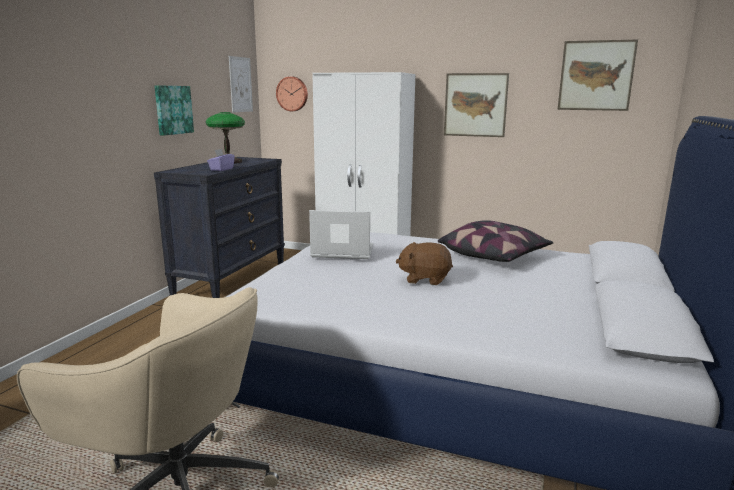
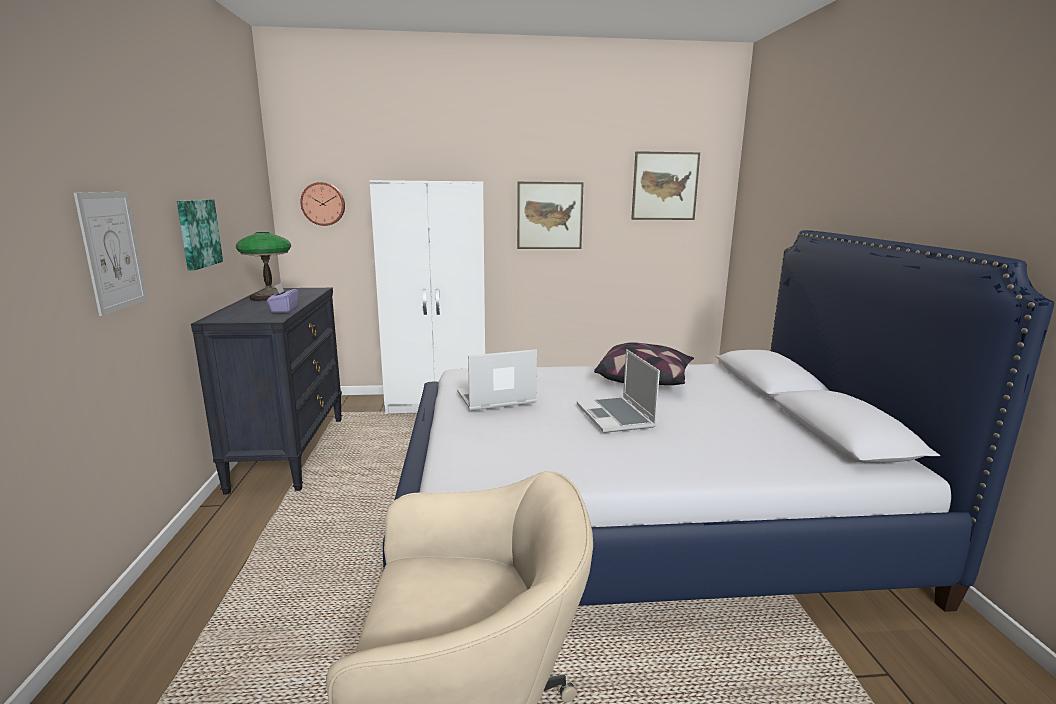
camera: 25 degrees left, 0 degrees up
(240, 84) = (256, 193): picture -> picture (112, 251)
(424, 279) = (616, 417): brown plush toy -> laptop

